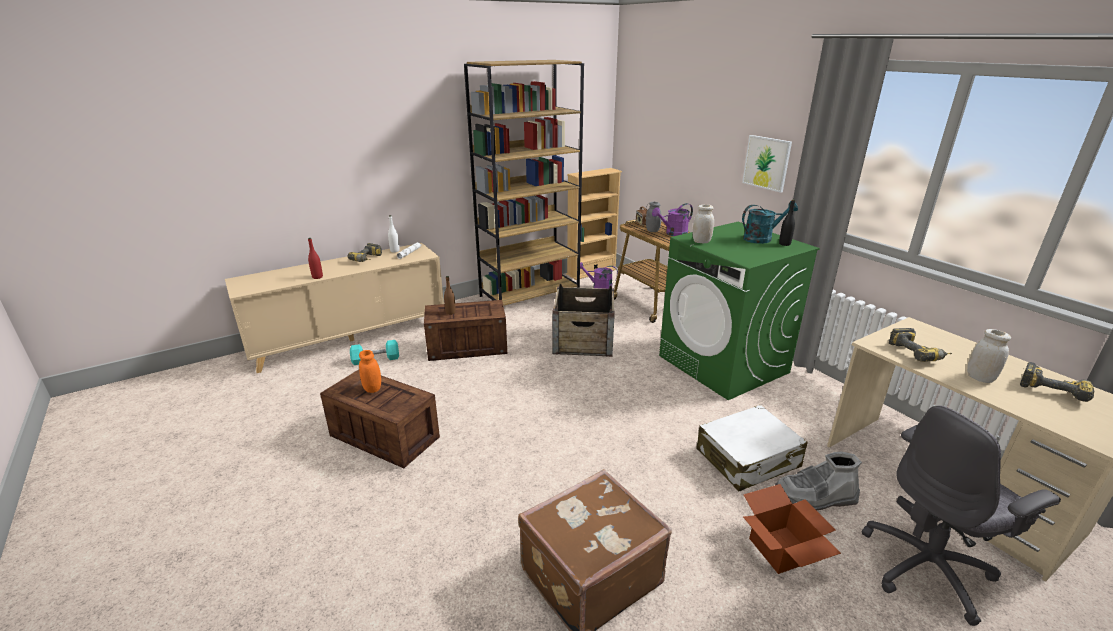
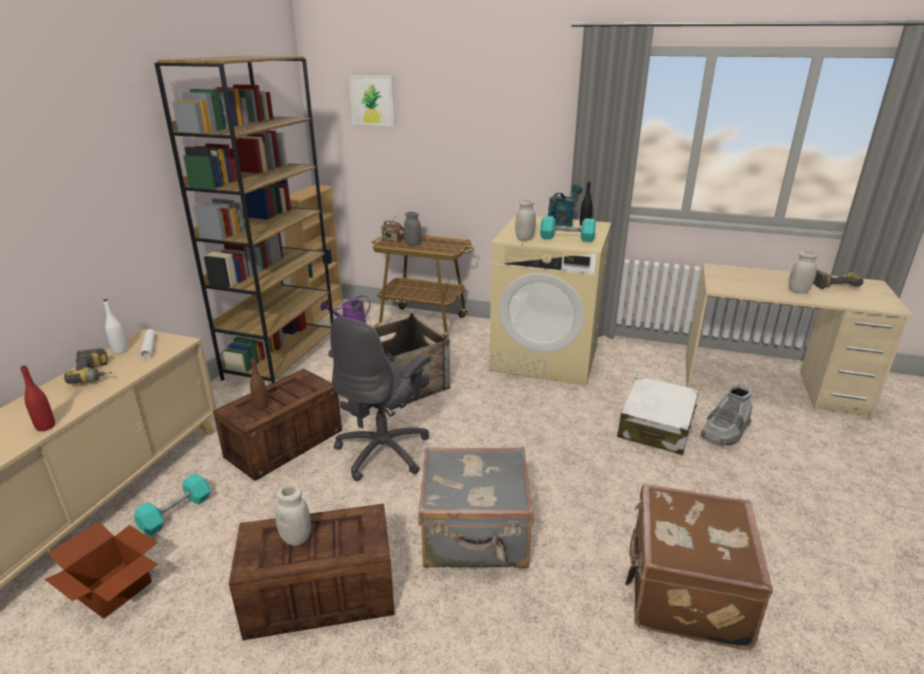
camera: 40 degrees left, 0 degrees up
(372, 388) = (296, 538): orange jar -> white jar
(500, 455) = (475, 536): none -> grey suitcase
(673, 234) = (437, 242): purple watering can -> none
(723, 364) = (546, 357): green washing machine -> beige washing machine
(741, 250) = (567, 238): none -> turquoise dumbbell
(766, 163) = (528, 152): picture -> picture (372, 100)
(782, 551) = (757, 483): cardboard box -> cardboard box (113, 591)
(918, 353) = (749, 287): power drill -> none
(928, 569) = (827, 445): grey office chair -> grey office chair (384, 451)

